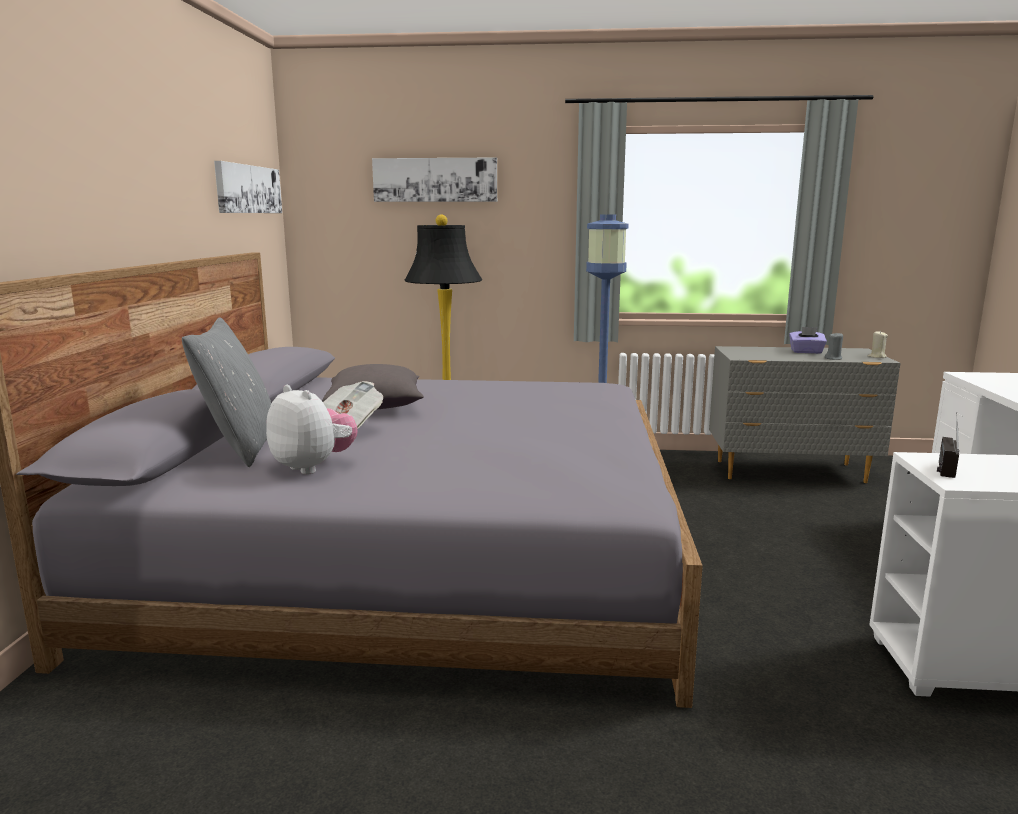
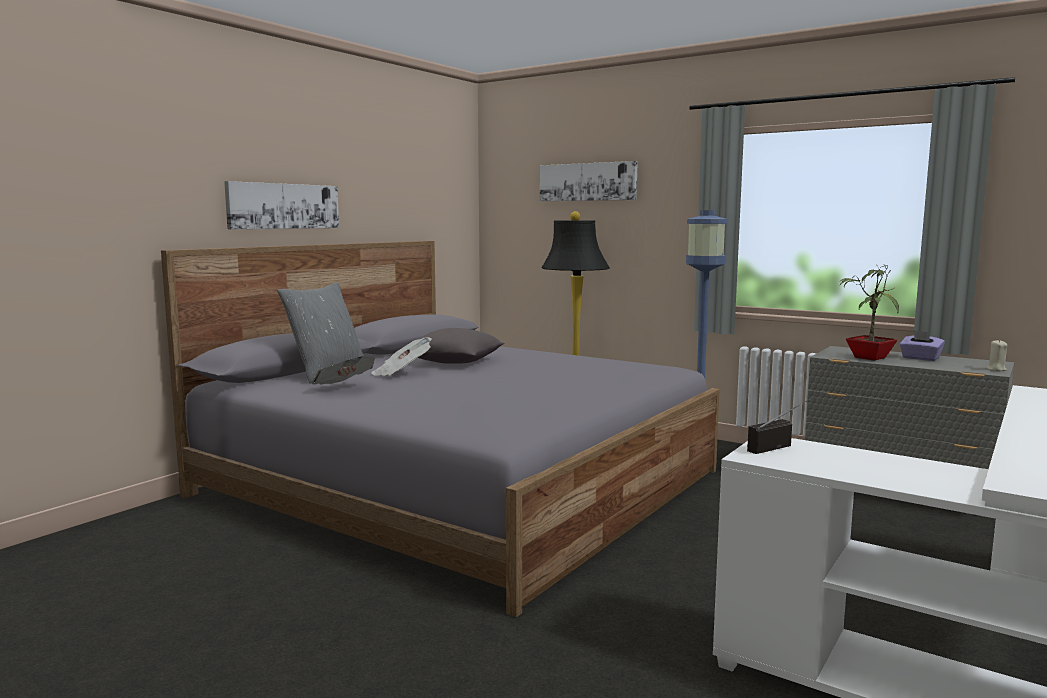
camera: 30 degrees right, 5 degrees down
(248, 189) = (435, 192): picture -> picture (283, 206)
(313, 467) = (344, 388): plush toy -> newspaper
(771, 355) = (868, 357): none -> potted plant
(833, 358) = (934, 366): grey candle -> none

